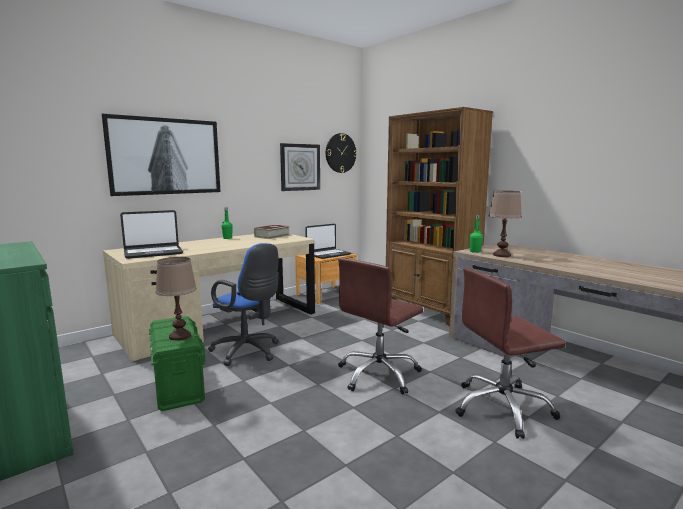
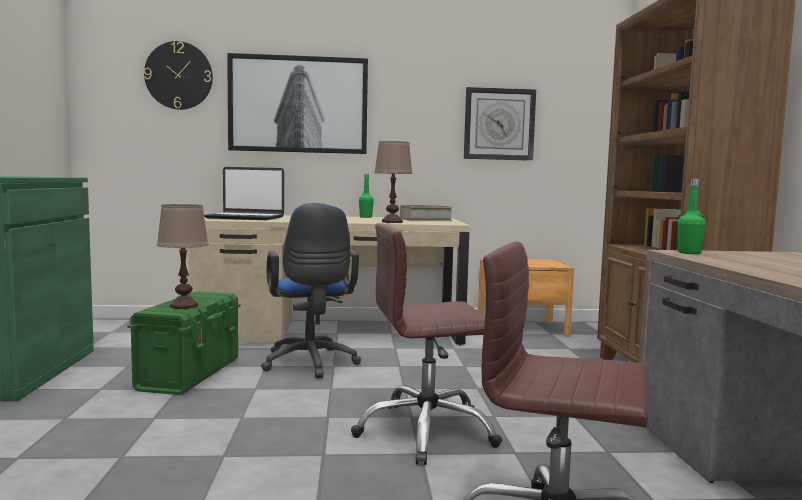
camera: 35 degrees right, 5 degrees down
(328, 254) = (528, 263): laptop -> none
(340, 153) = (579, 103): wall clock -> wall clock (179, 75)
(502, 255) = (729, 260): brown table lamp -> brown table lamp (392, 222)

